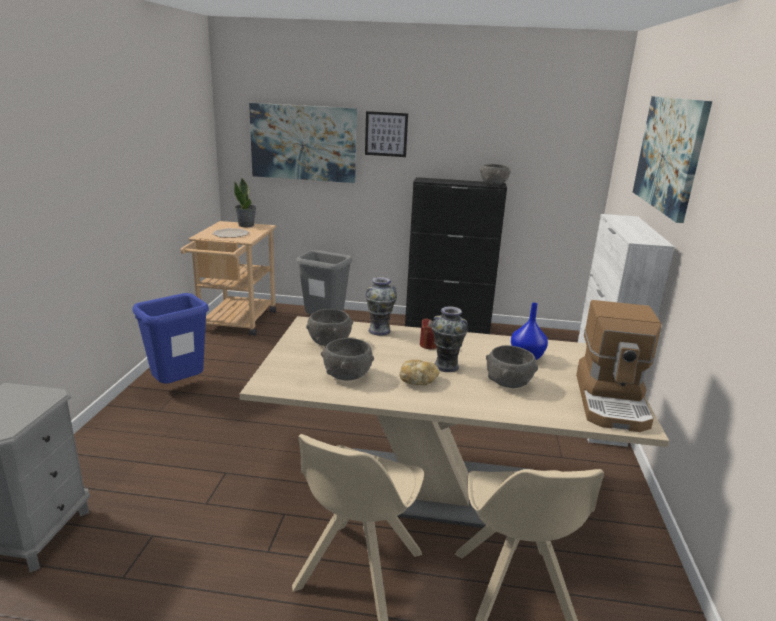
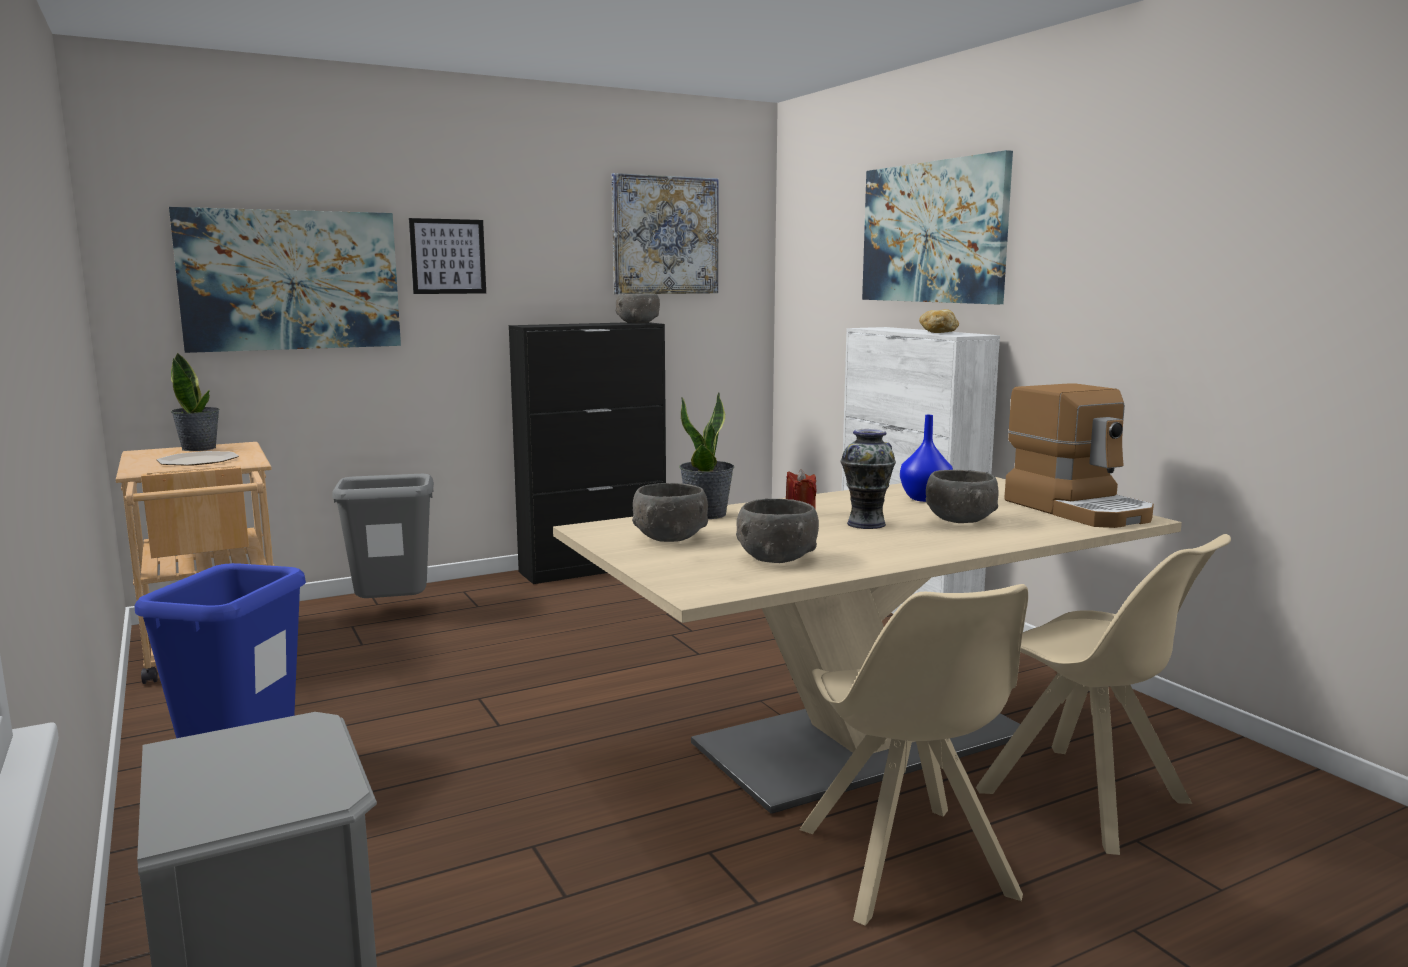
camera: 35 degrees left, 10 degrees down
(379, 330) = (707, 514): vase -> potted plant
(418, 381) = (869, 542): bread -> bread (938, 333)
(529, 127) = (665, 235): none -> picture

